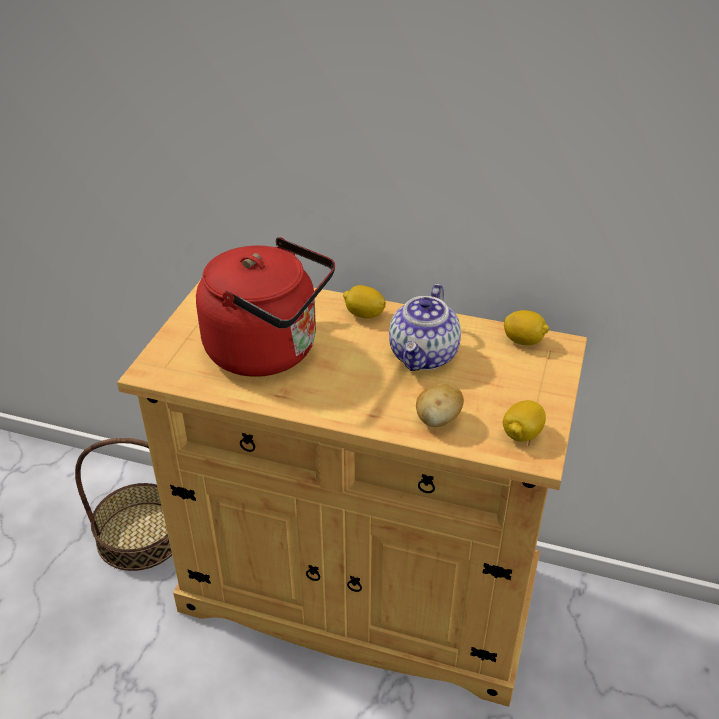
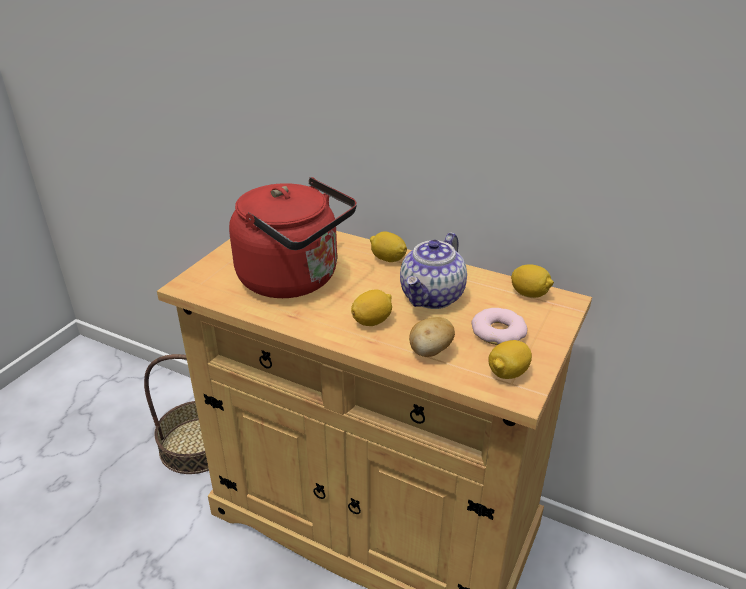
camera: 10 degrees right, 5 degrees down
(368, 391) = (372, 321): none -> lemon
(502, 388) = (498, 332): none -> donut

